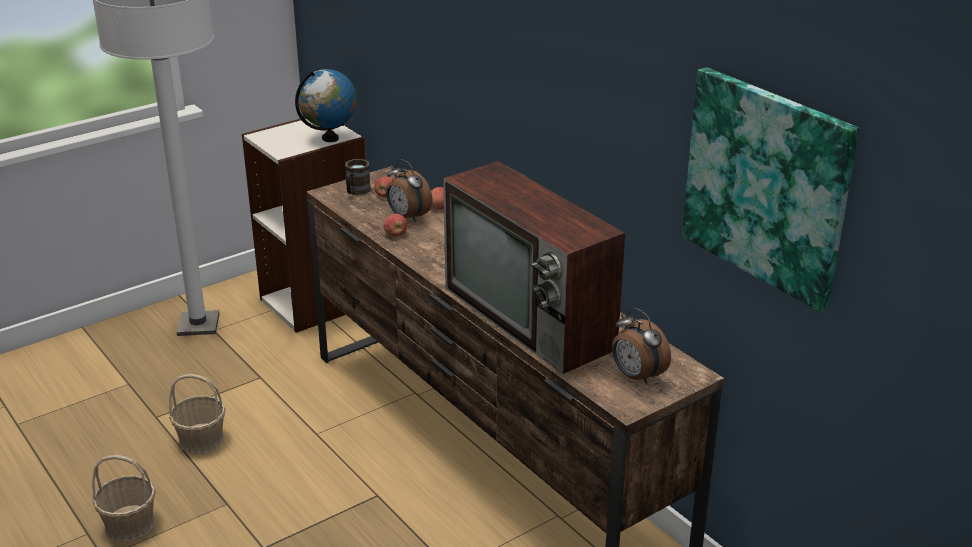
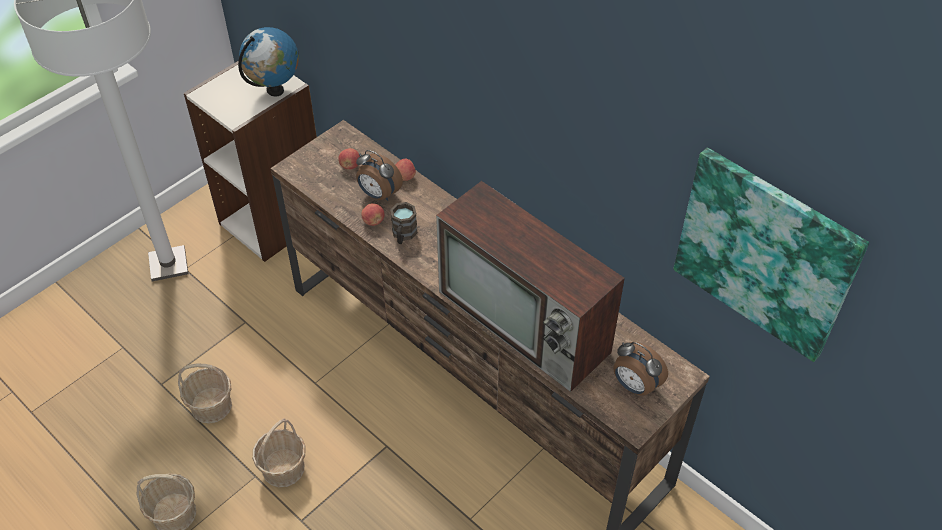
camera: 10 degrees left, 20 degrees up
(259, 500) = (283, 468): none -> basket
(356, 191) = (319, 163): brown mug -> brown mug (403, 235)

